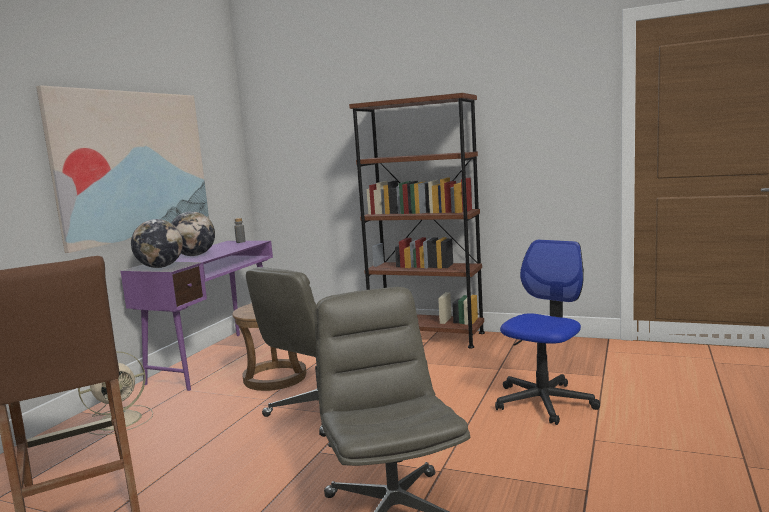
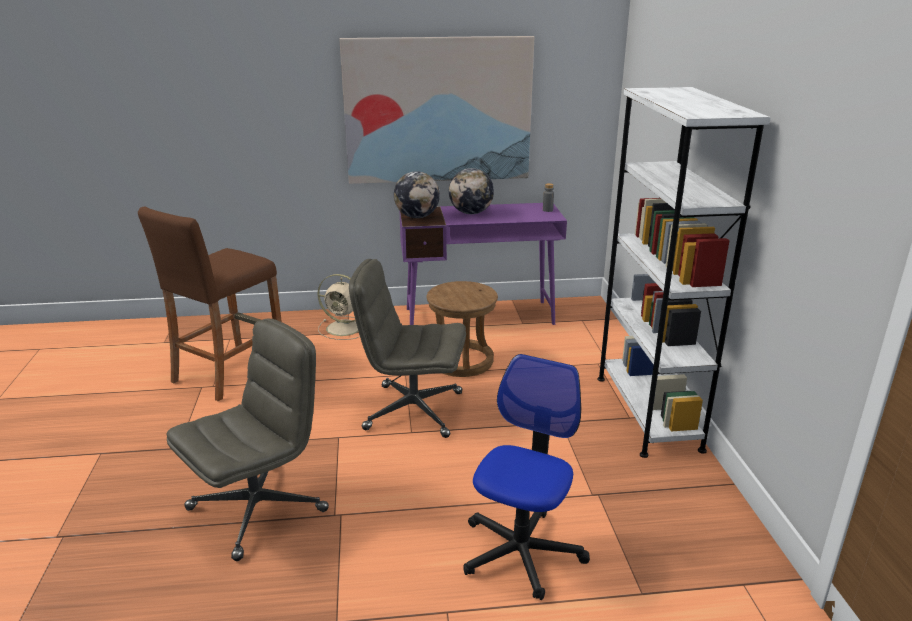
camera: 60 degrees right, 15 degrees up
(426, 336) = (647, 412): brown bookcase -> white bookcase
(543, 402) = (521, 552): office chair -> office chair turned 75 degrees counterclockwise

